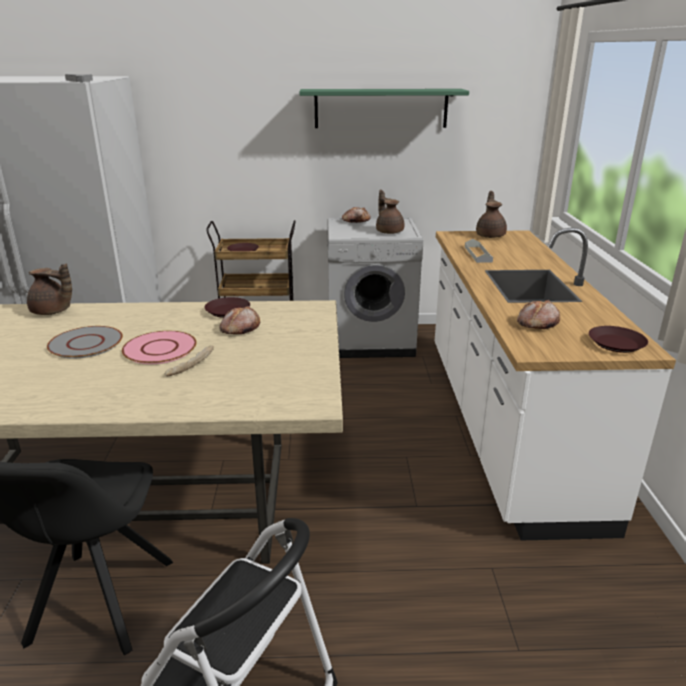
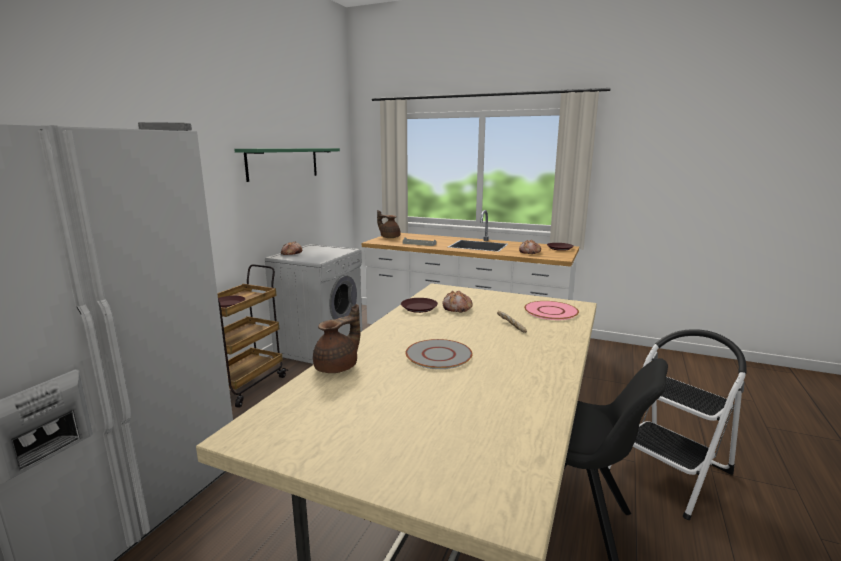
camera: 65 degrees left, 10 degrees down
(159, 349) = (472, 332): pink plate -> pink plate (550, 311)
(389, 231) = (332, 251): brown teapot -> none

